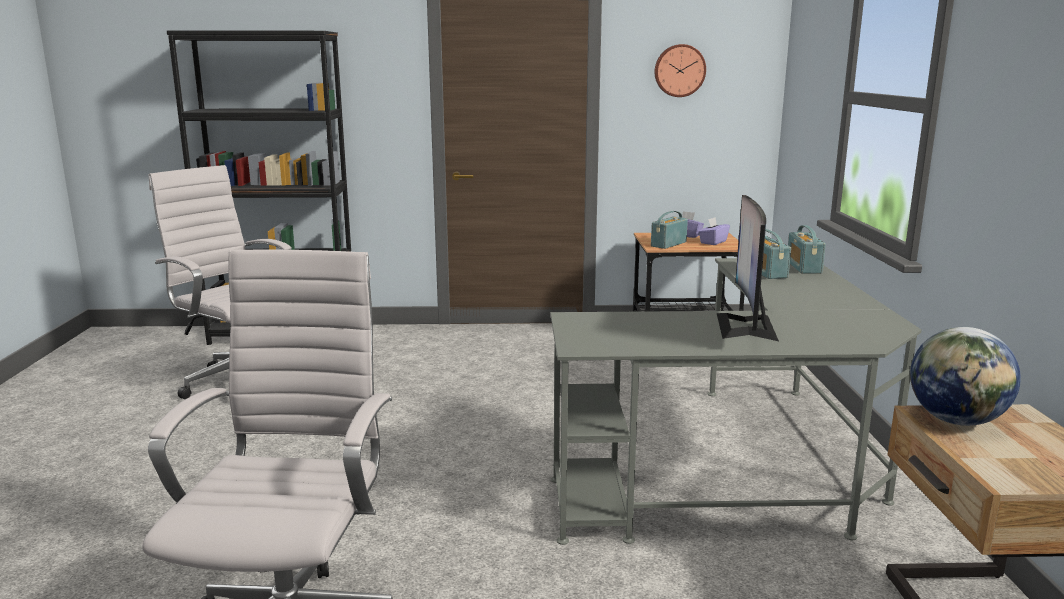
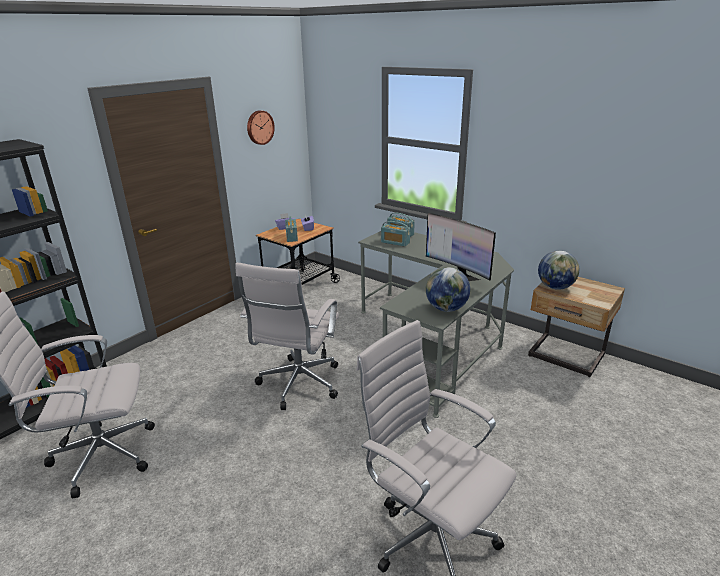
camera: 50 degrees left, 10 degrees up
(480, 421) = (298, 385): none -> white office chair
(624, 344) = (446, 309): none -> globe

